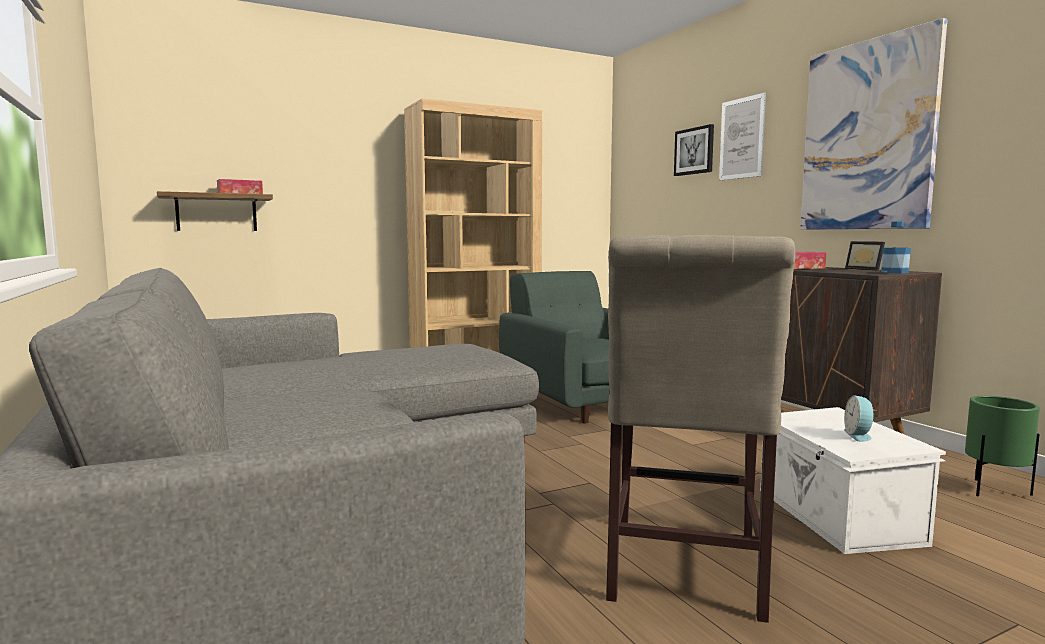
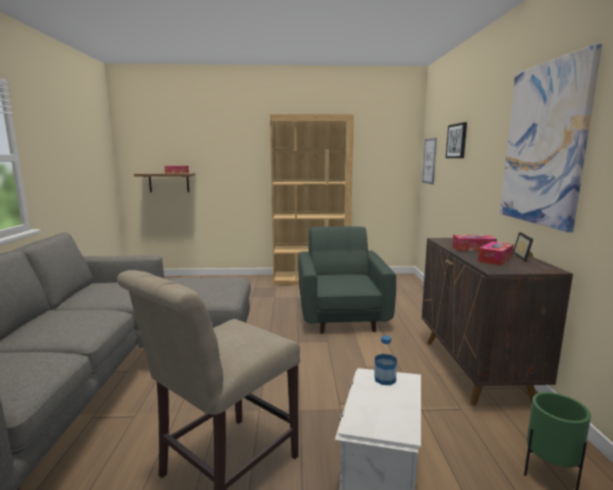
camera: 25 degrees right, 5 degrees up
(742, 138) = (479, 135): picture -> picture (429, 161)
(847, 270) = (495, 259): none -> tissue box
(859, 435) = (384, 409): alarm clock -> none
(894, 272) = (522, 269): bottle -> bottle (385, 379)

